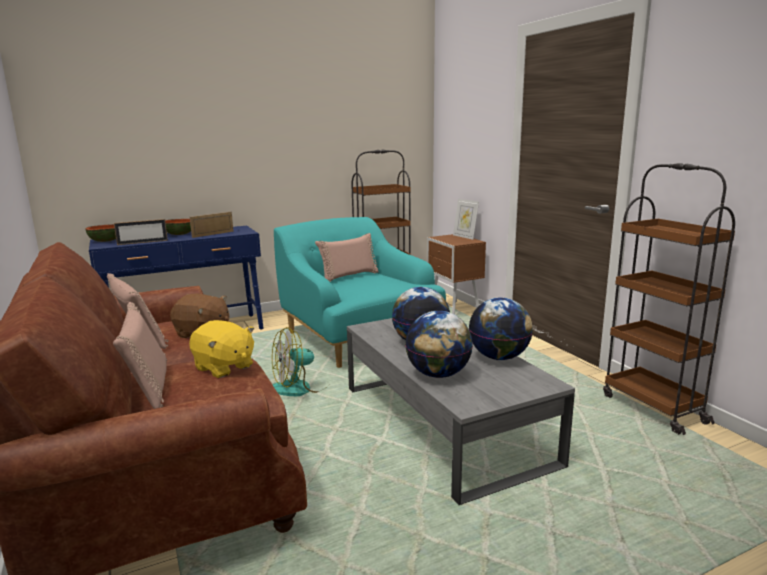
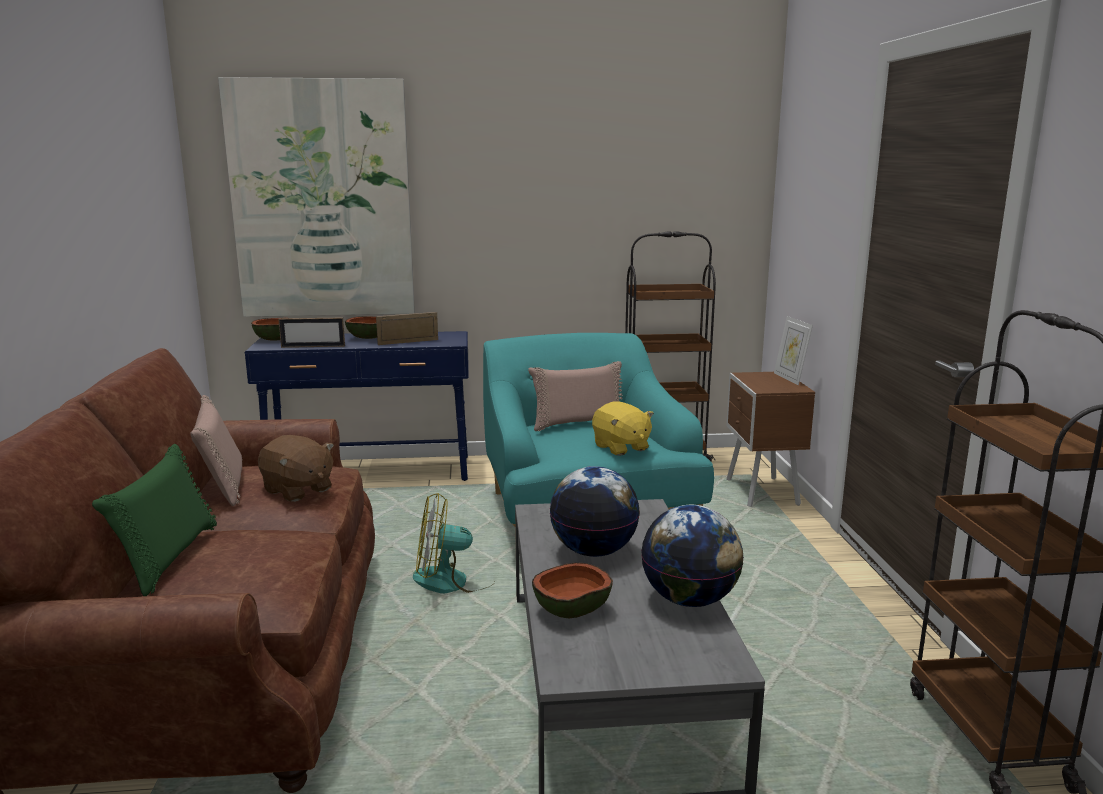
camera: 20 degrees right, 0 degrees up
(132, 134) = (322, 200): none -> picture
(148, 386) = (168, 558): beige pillow -> green pillow
(224, 367) = (276, 547): yellow plush toy -> yellow plush toy (621, 447)
(438, 374) = (571, 611): globe -> bowl

